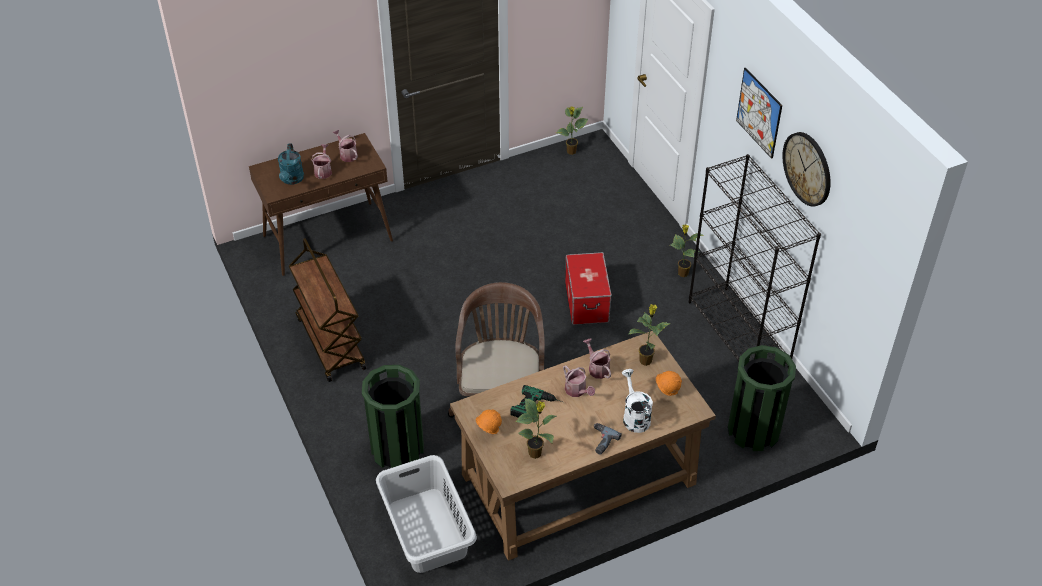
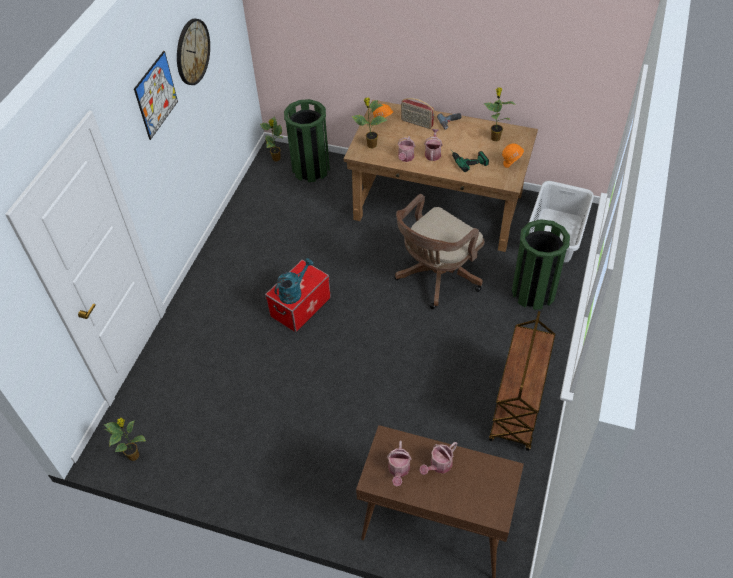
camera: 135 degrees left, 5 degrees up
(292, 180) = (478, 476): turquoise watering can -> turquoise watering can (293, 292)
(634, 416) = (416, 123): white watering can -> radio
(682, 273) = (213, 282): potted plant -> potted plant (276, 159)
(739, 334) = (240, 220): black bookcase -> none

